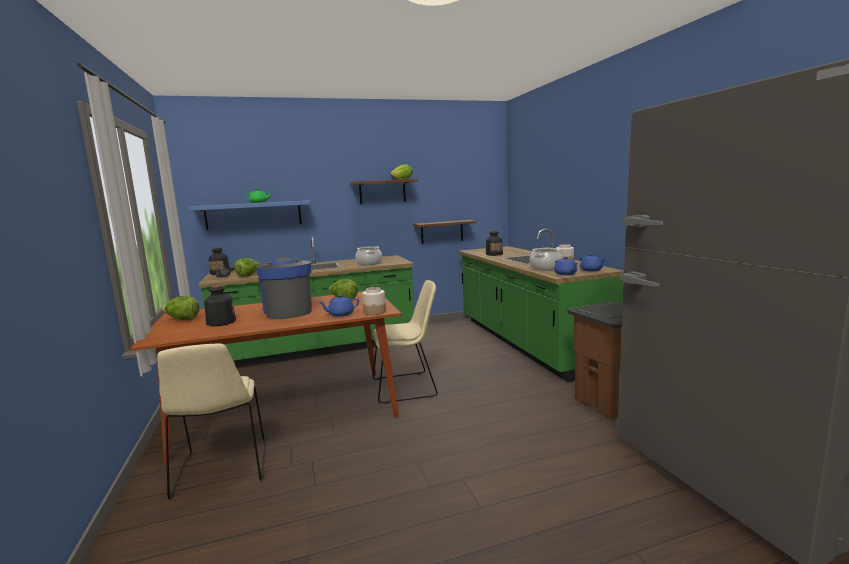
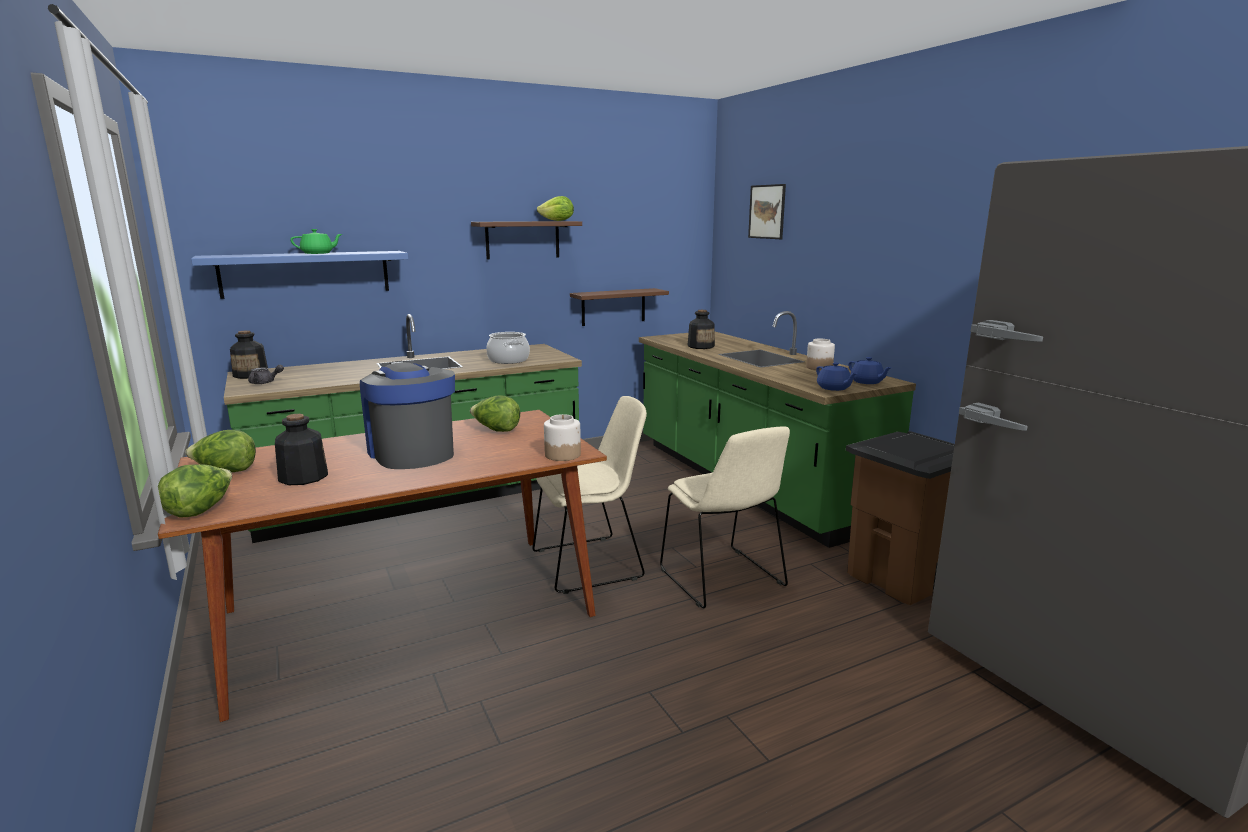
camera: 10 degrees left, 5 degrees up
(222, 471) = (331, 729): beige chair -> beige chair (723, 580)
(248, 275) = (309, 382): lettuce -> lettuce (200, 510)
(340, 314) = (507, 459): blue teapot -> none
(536, 167) = (767, 211): none -> picture
(545, 268) = (797, 376): cooking pot -> none

